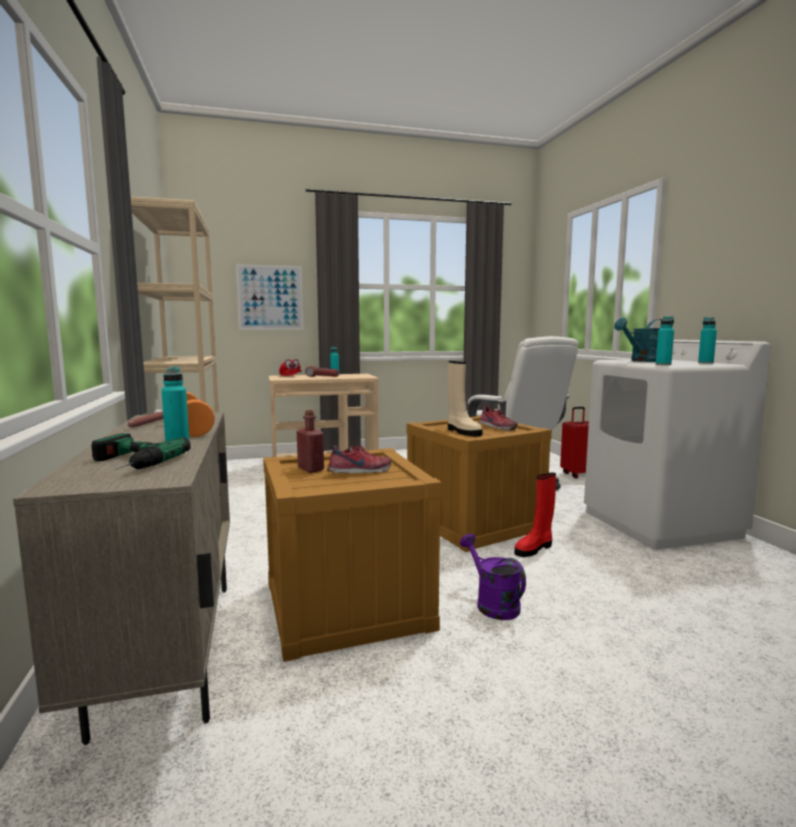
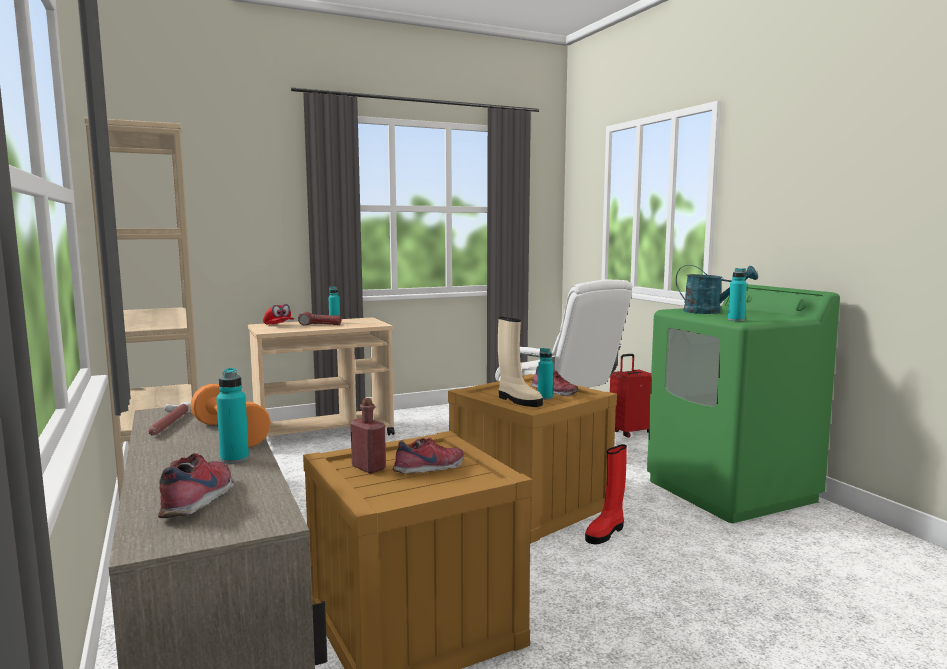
camera: 10 degrees left, 0 degrees up
(125, 464) = (200, 500): power drill -> shoe
(270, 297) = (246, 224): picture -> none
(492, 603) = (578, 606): purple watering can -> none
(643, 361) = (709, 312): turquoise watering can -> turquoise watering can turned 120 degrees counterclockwise
(661, 524) = (731, 491): white washing machine -> green washing machine
(705, 363) = (775, 315): turquoise bottle -> turquoise bottle (545, 398)

